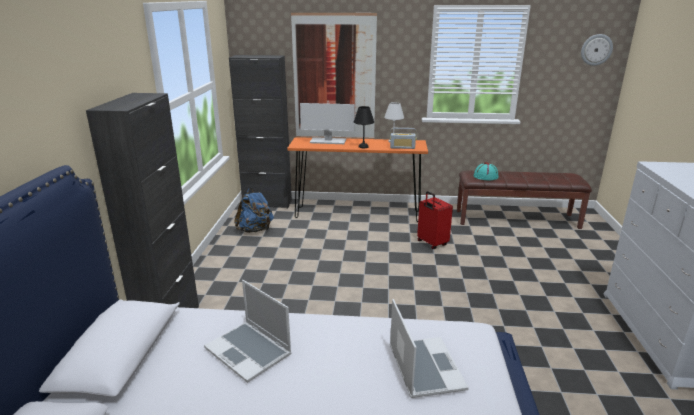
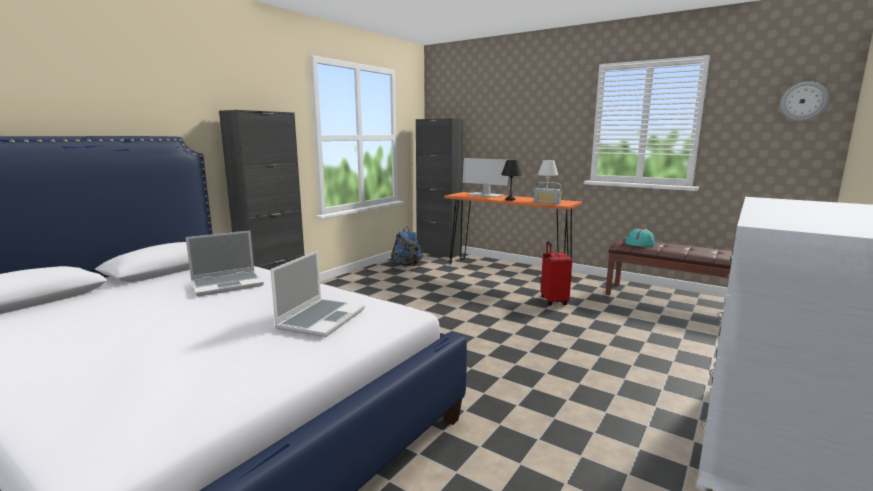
camera: 30 degrees right, 10 degrees down
(249, 352) = (228, 284): laptop -> laptop turned 105 degrees counterclockwise
(334, 78) = (504, 140): picture -> none

